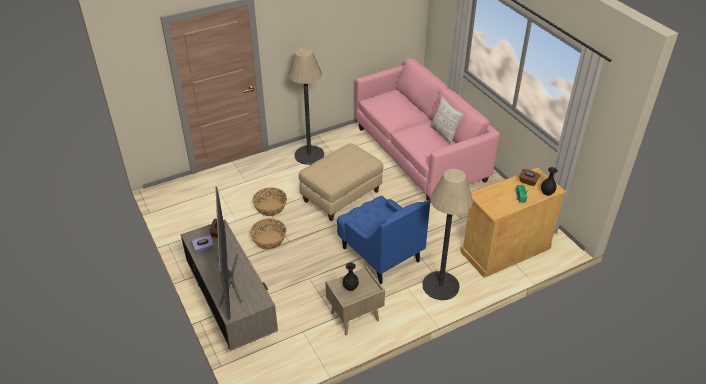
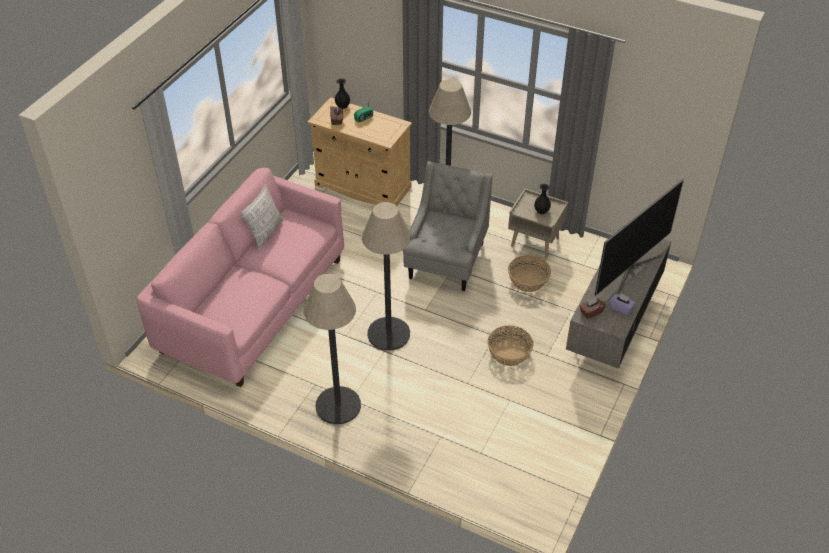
camera: 125 degrees left, 5 degrees up
(270, 207) = (462, 383): basket -> basket (528, 281)
(341, 196) = (388, 334): beige ottoman -> floor lamp
(380, 254) = (446, 262): blue armchair -> grey armchair

